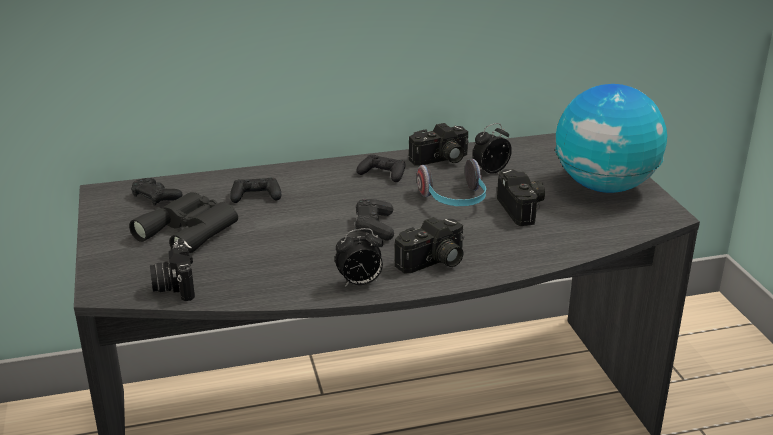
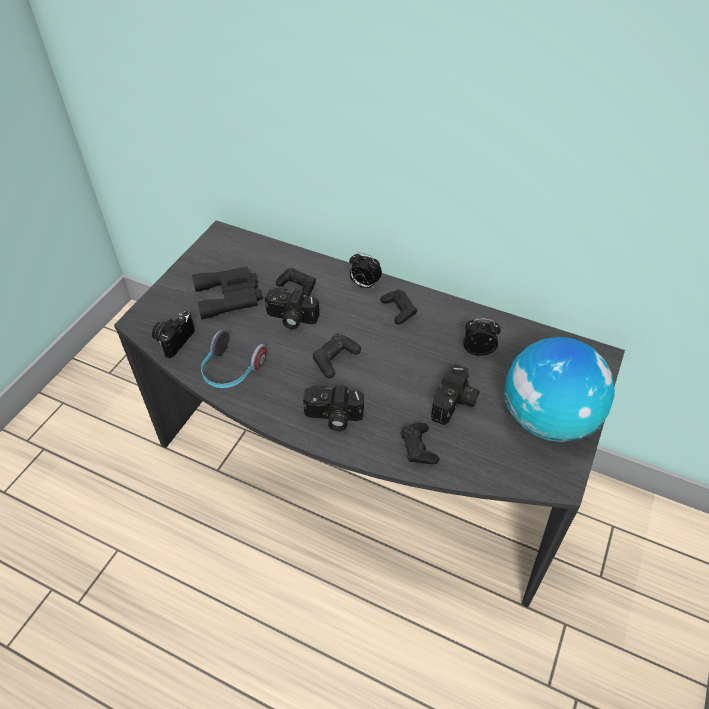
camera: 40 degrees right, 20 degrees up
(156, 197) = (243, 254): black game controller -> black game controller (418, 447)
(360, 283) = (269, 405): alarm clock -> alarm clock (364, 285)
(441, 160) = (455, 318): camera -> camera (290, 318)
(455, 201) = (416, 366): headphones -> headphones (231, 371)

